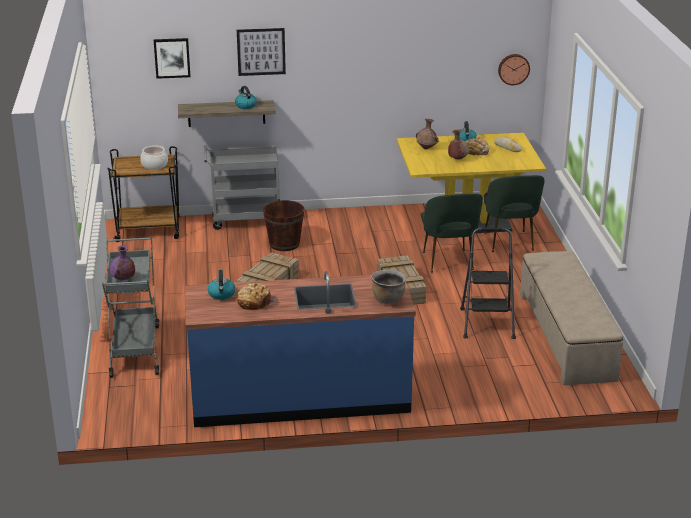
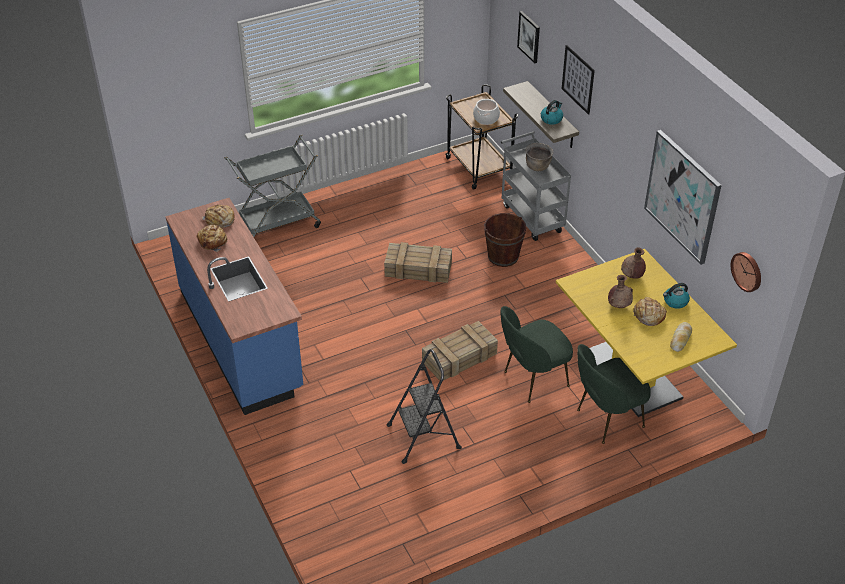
camera: 70 degrees right, 15 degrees up
(123, 280) = (259, 168): purple vase -> none
(221, 294) = (219, 220): kettle -> bread
(388, 299) = (246, 317): brown cooking pot -> brown cooking pot (538, 167)
(426, 62) = (682, 196): none -> picture
(567, 336) = (426, 504): beige bench -> none

